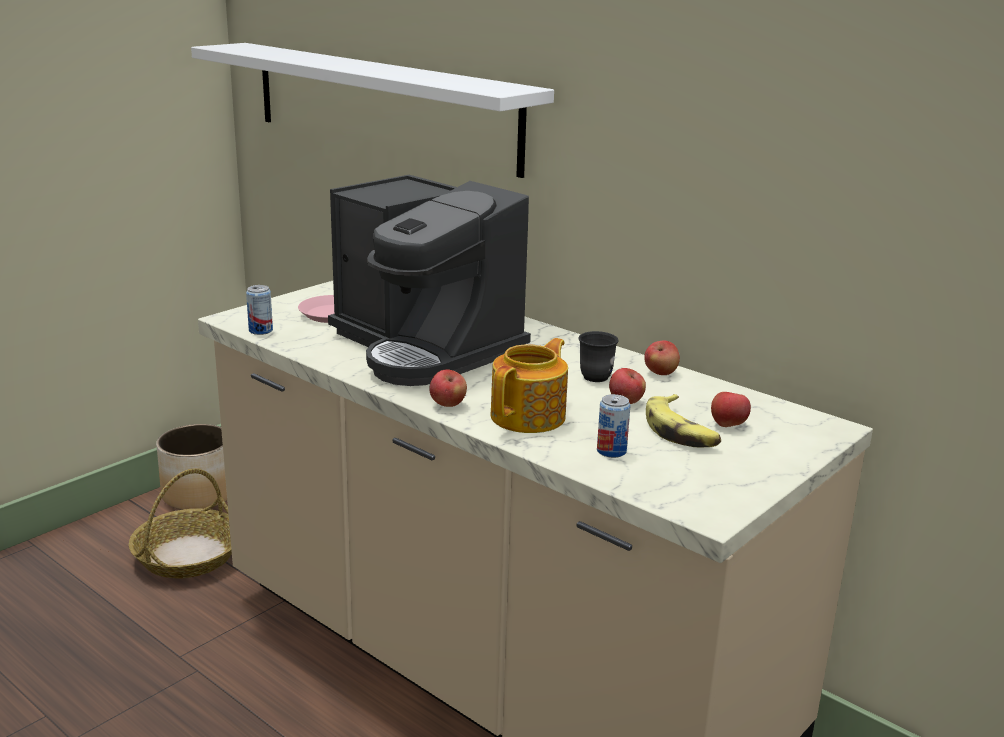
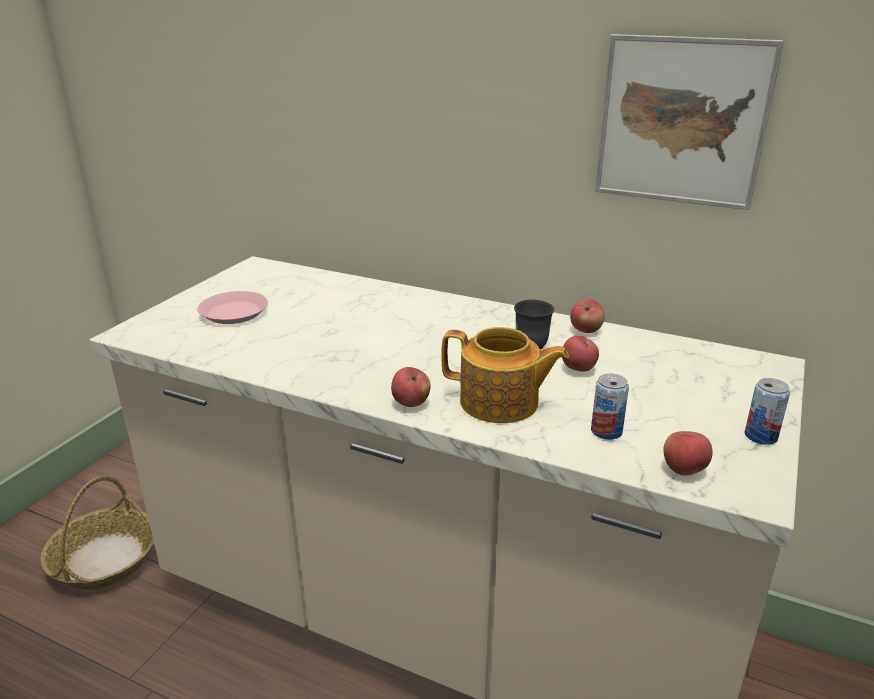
camera: 15 degrees left, 5 degrees up
(199, 494) = (98, 489): planter -> none
(260, 331) = (166, 344): can -> can (760, 436)
(381, 105) = (240, 91): white shelf -> none
(425, 348) = (349, 338): coffee machine -> none
(530, 416) = (500, 403): teapot -> teapot turned 90 degrees clockwise
(681, 431) = (652, 394): banana -> none
(728, 425) = (686, 378): apple -> apple (684, 469)
(760, 170) = (681, 121): none -> picture

